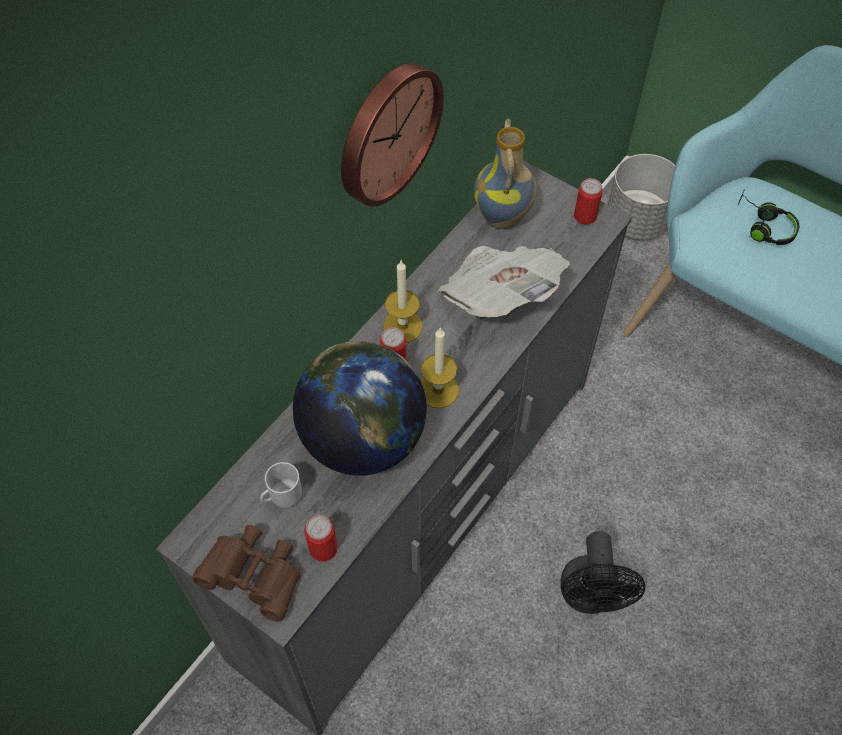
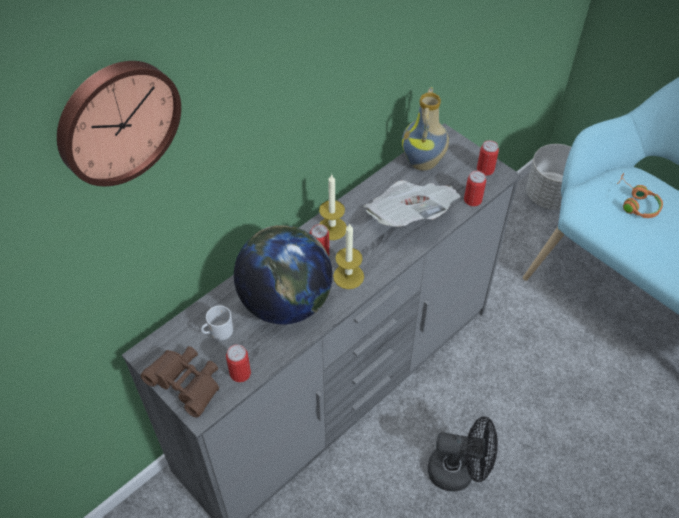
camera: 10 degrees right, 5 degrees down
(386, 132) = (330, 78): wall clock -> wall clock (116, 121)
(577, 260) = (472, 200): none -> can
(590, 597) = (459, 471): black fan -> black fan turned 90 degrees counterclockwise
(763, 226) = (635, 203): black headphones -> orange headphones

